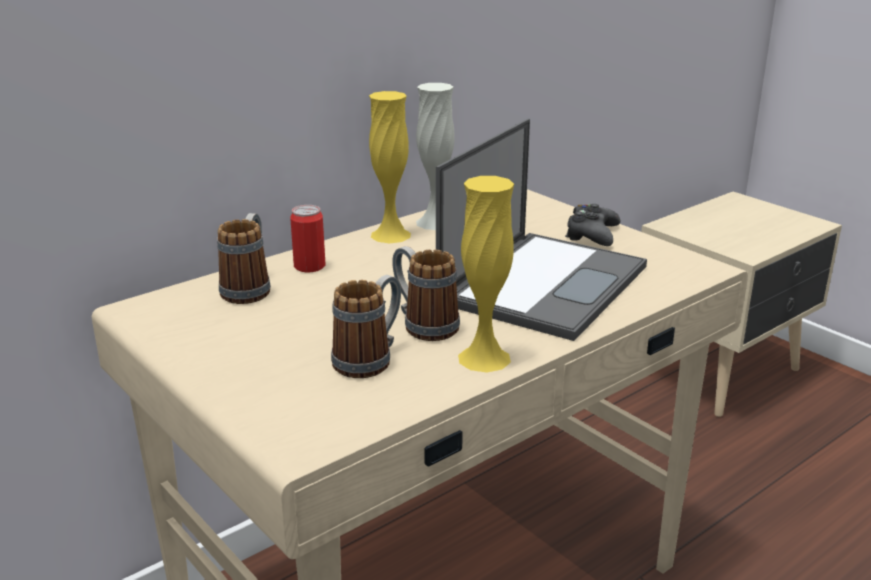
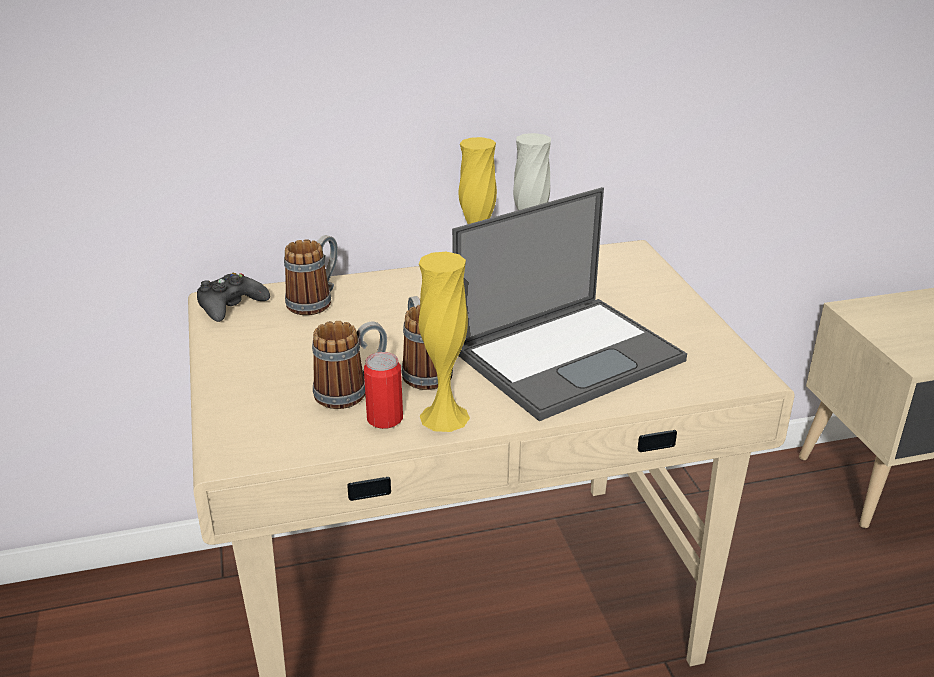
camera: 25 degrees right, 5 degrees up
(309, 266) = (381, 290): can -> can (385, 419)
(592, 235) = (667, 313): black game controller -> black game controller (231, 305)

